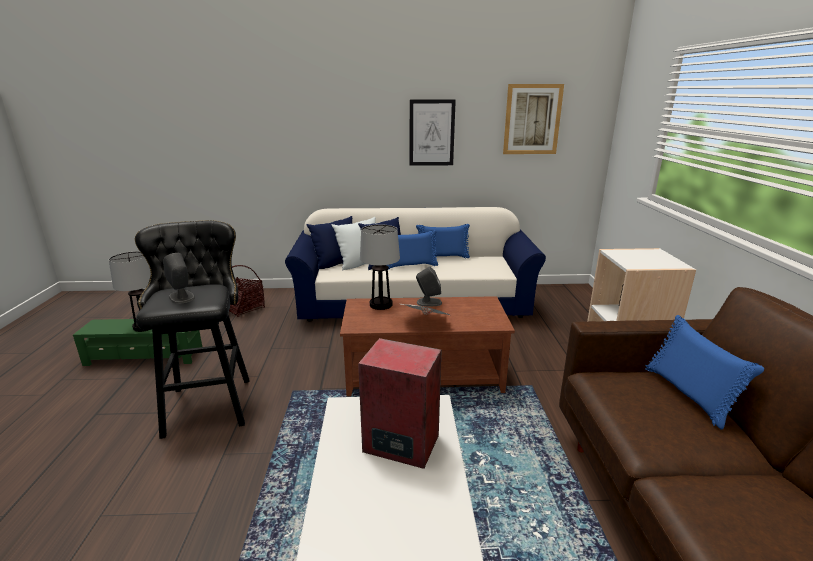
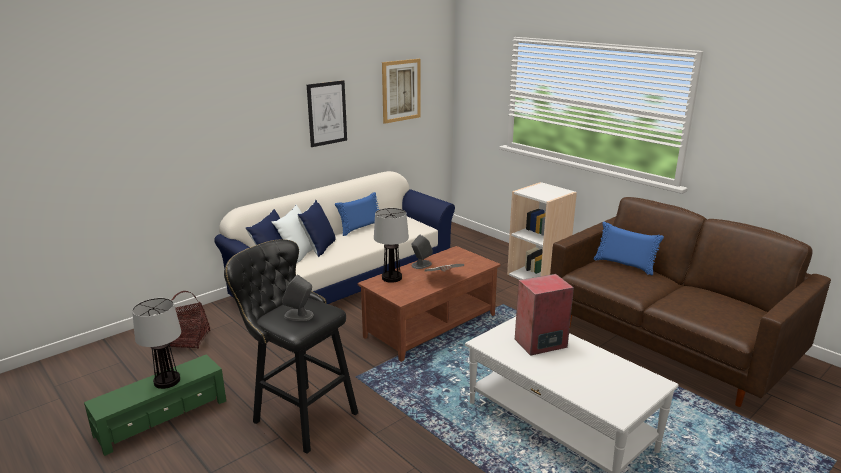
camera: 40 degrees left, 0 degrees up
(410, 266) = (347, 243): blue pillow -> none

